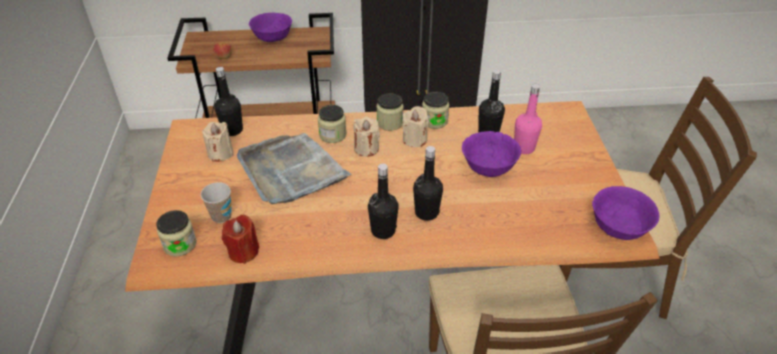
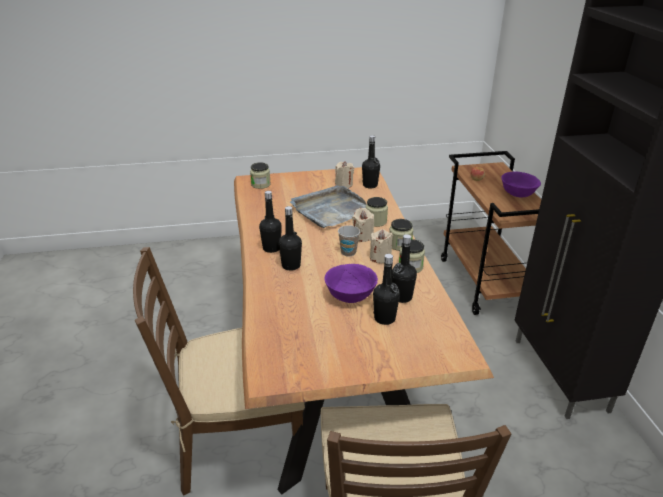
camera: 85 degrees right, 10 degrees down
(221, 216) = (284, 193): cup -> cup (348, 252)
(243, 252) = (254, 203): red candle -> none
(524, 148) = (384, 318): pink bottle -> black bottle
(619, 228) = (274, 373): purple bowl -> none

